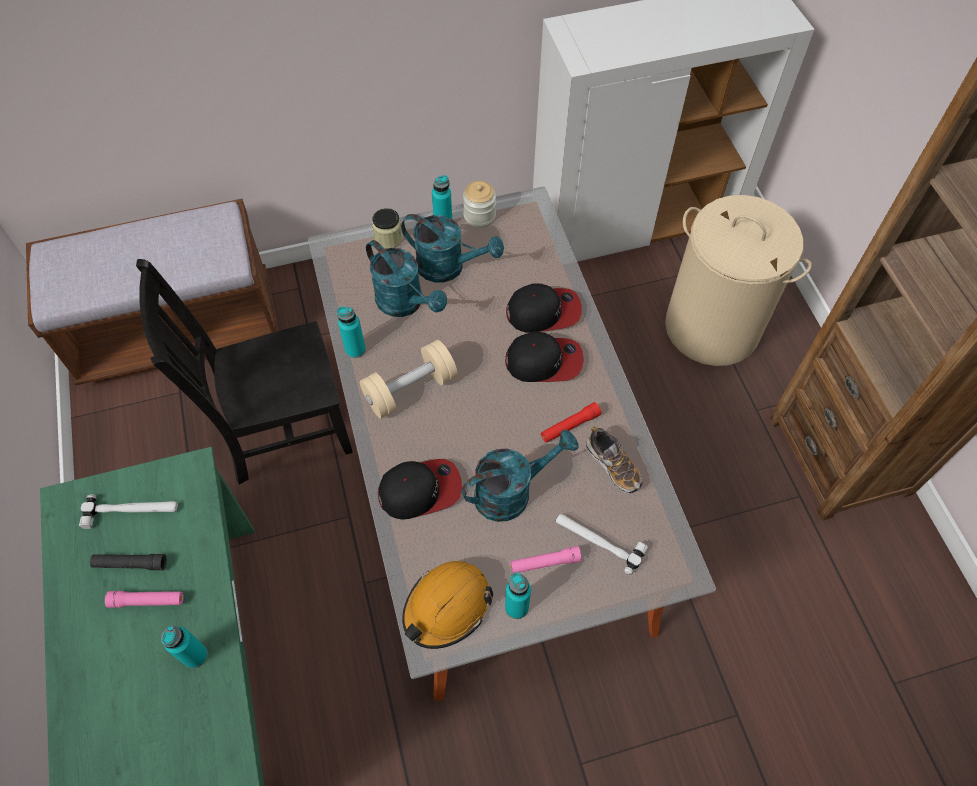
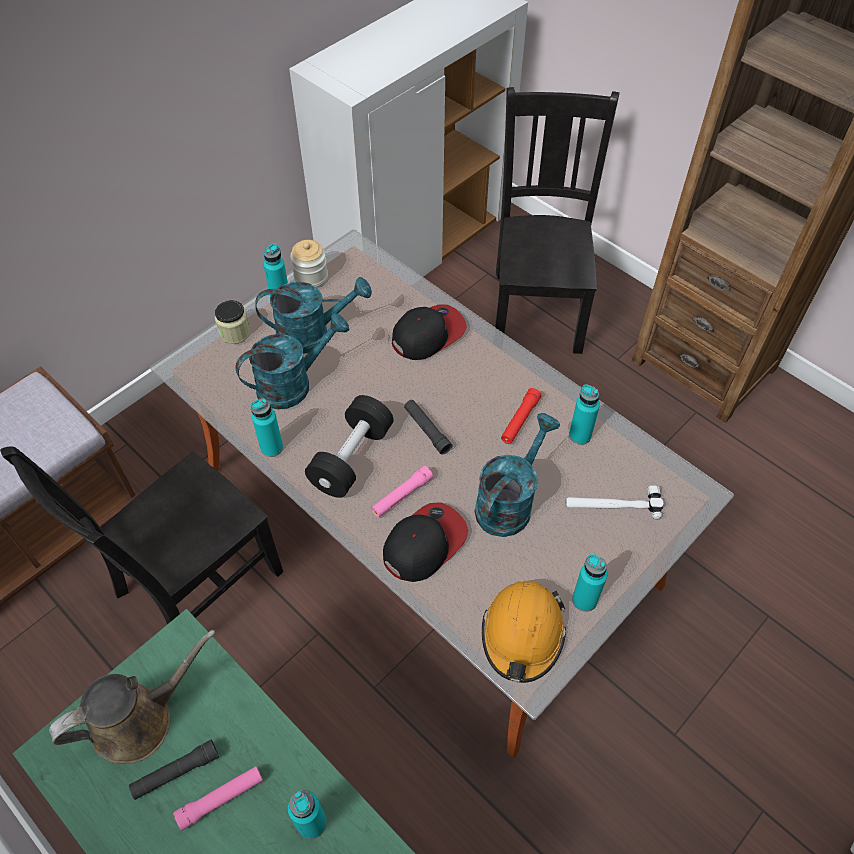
camera: 30 degrees left, 5 degrees down
(131, 511) = (140, 719): hammer -> brown watering can
(406, 303) = (293, 384): turquoise watering can -> turquoise watering can turned 45 degrees counterclockwise
(410, 389) = (351, 458): beige dumbbell -> black dumbbell
(486, 395) = (427, 430): none -> black flashlight
(544, 361) = (458, 376): cap -> none
(545, 563) = (581, 548): pink flashlight -> pink flashlight (402, 496)
(613, 465) = (580, 435): shoe -> turquoise bottle
(712, 327) = (537, 308): beige laundry basket -> black chair

